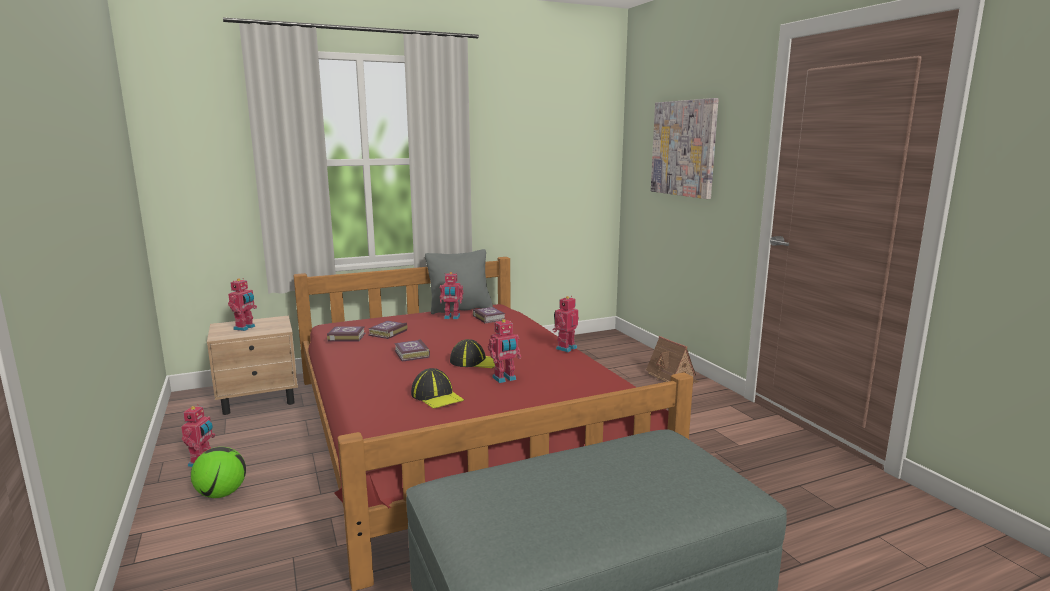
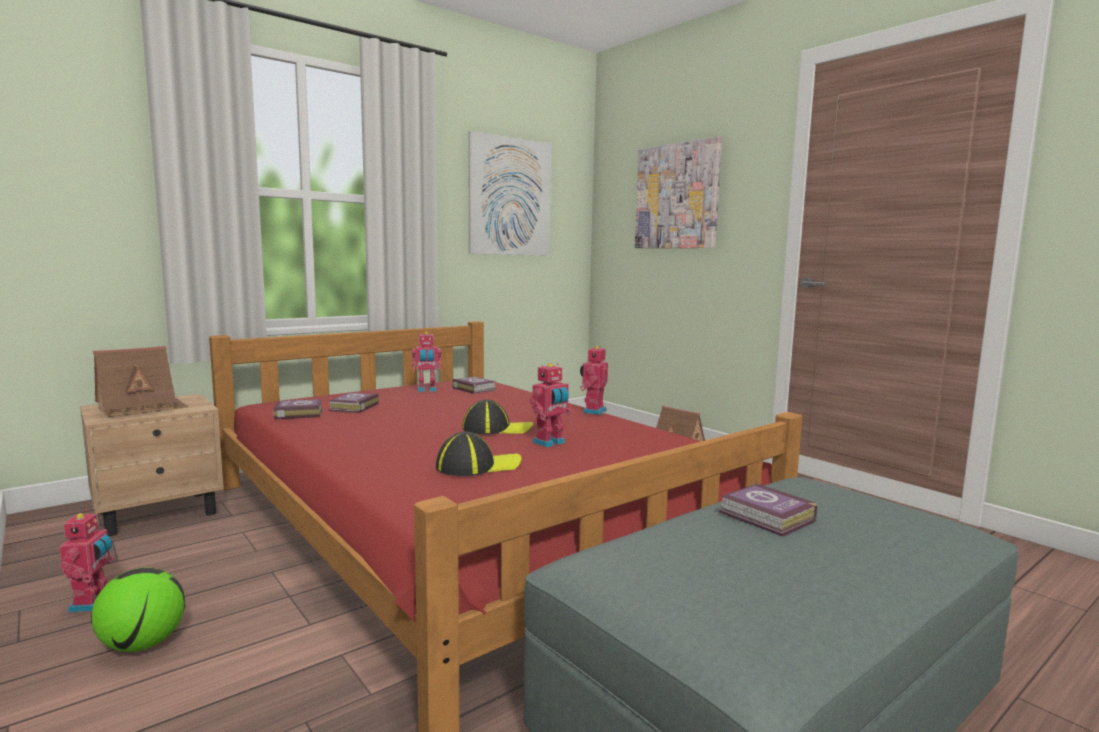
camera: 15 degrees left, 5 degrees down
(245, 328) = (141, 408): toy robot -> toy house
(411, 354) = (404, 426): book -> book (767, 517)
(437, 396) = (478, 466): cap -> cap turned 60 degrees counterclockwise
(460, 309) = (428, 383): grey pillow -> none
(541, 148) = (510, 197): none -> picture

